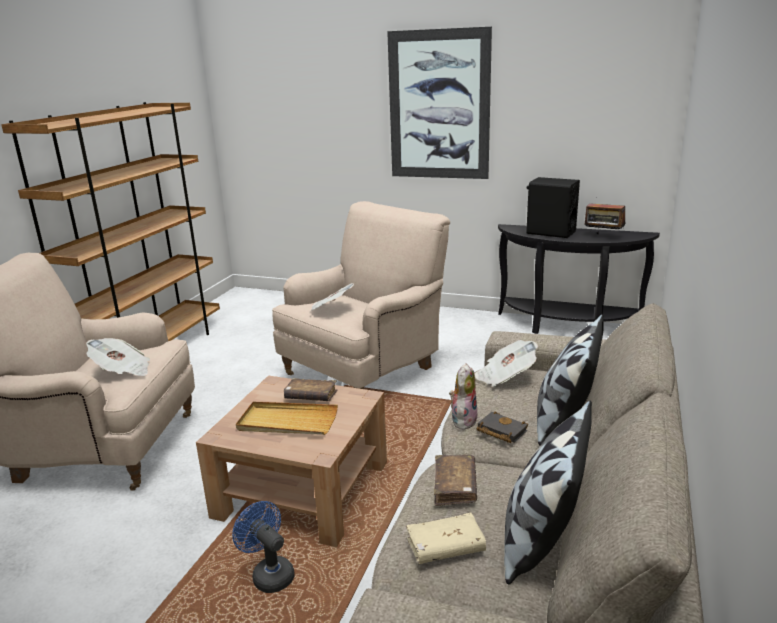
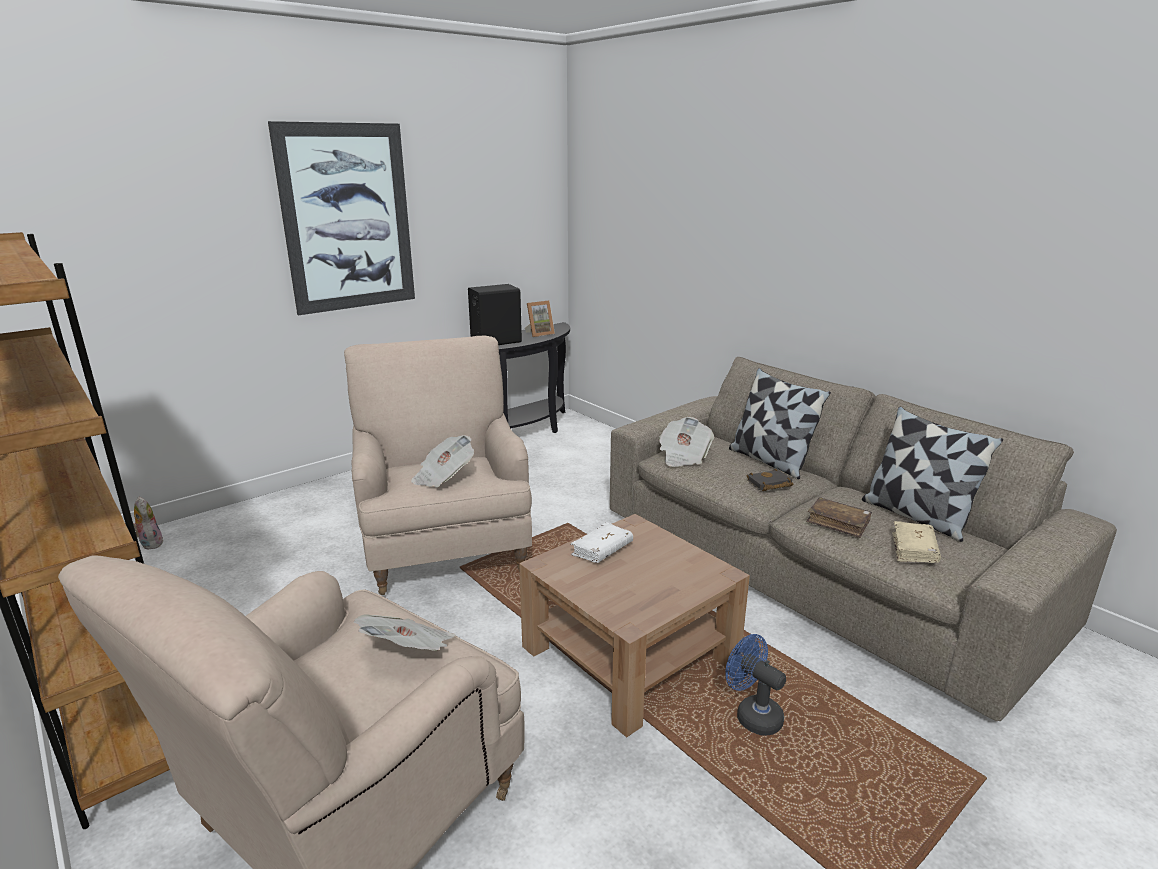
camera: 60 degrees left, 0 degrees up
(269, 574) = (752, 714): blue fan -> blue fan turned 60 degrees clockwise
(287, 422) = (643, 576): beige tray -> none
(311, 396) = (602, 550): brown book -> white book
(463, 420) = (734, 493): plush toy -> plush toy (150, 543)
(603, 236) = (539, 334): radio -> picture frame

